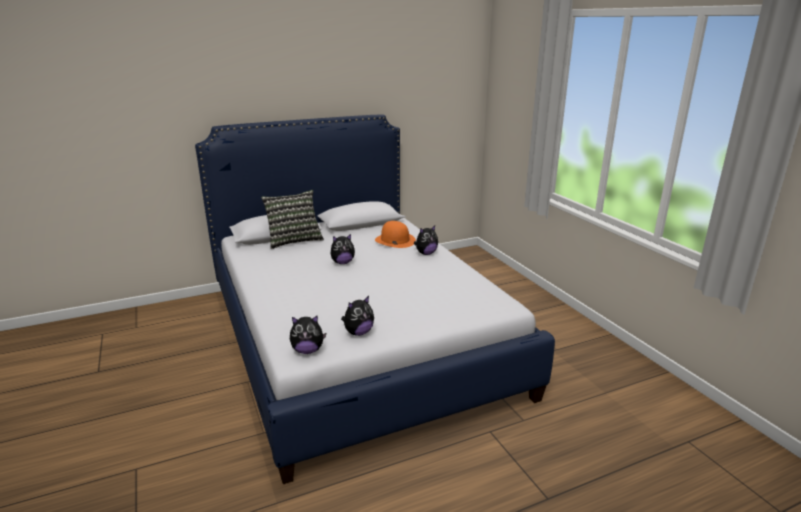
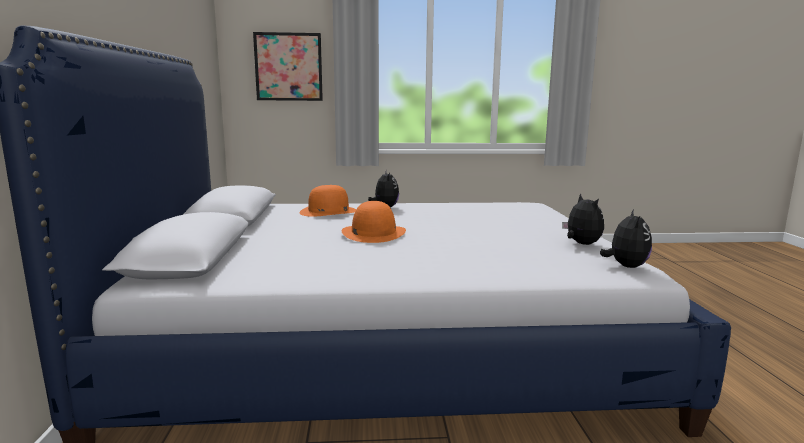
camera: 70 degrees left, 10 degrees down
(294, 240) = (239, 248): pillow -> none
(342, 262) = (373, 233): plush toy -> orange hat
(517, 110) = (288, 67): none -> picture

